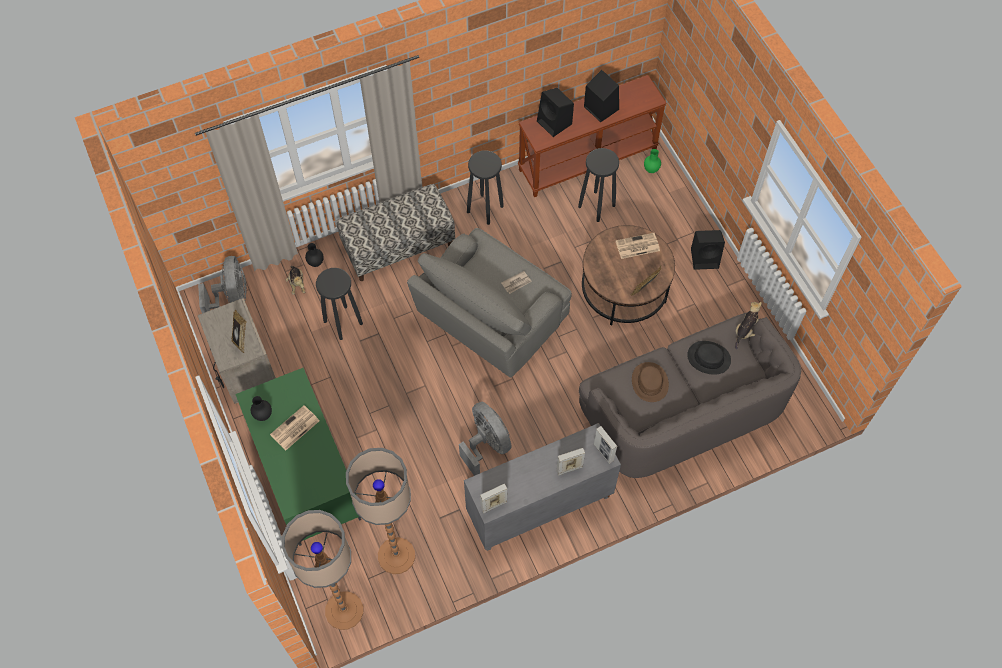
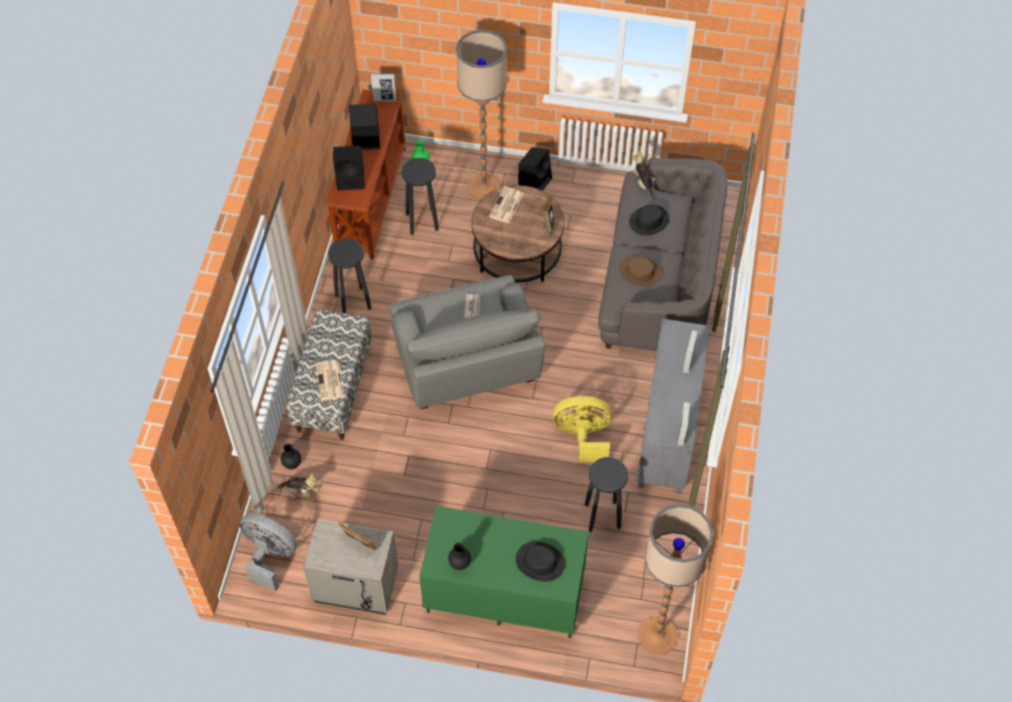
camera: 55 degrees left, 5 degrees down
(294, 428) = (492, 546): newspaper -> newspaper (330, 381)
(302, 471) = (540, 562): none -> black hat
(343, 323) = (374, 477): black stool -> black stool (603, 516)
(396, 556) = (636, 565): floor lamp -> floor lamp (484, 187)
(486, 444) = (583, 436): grey fan -> yellow fan
(603, 452) = (691, 330): picture frame -> picture frame (384, 99)

